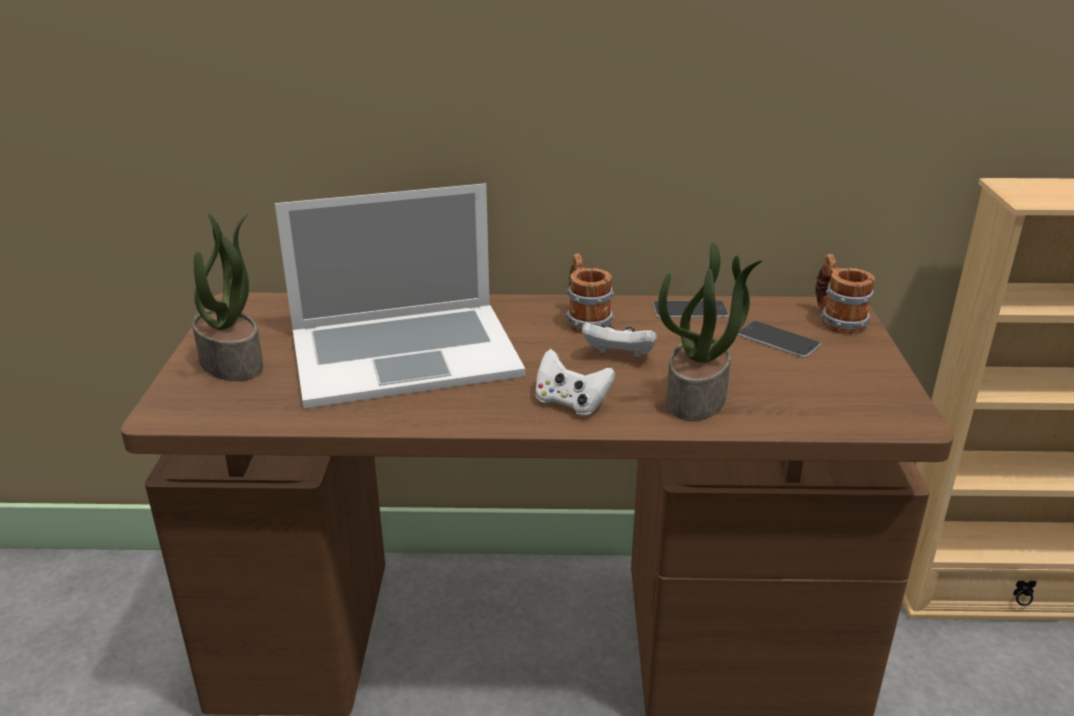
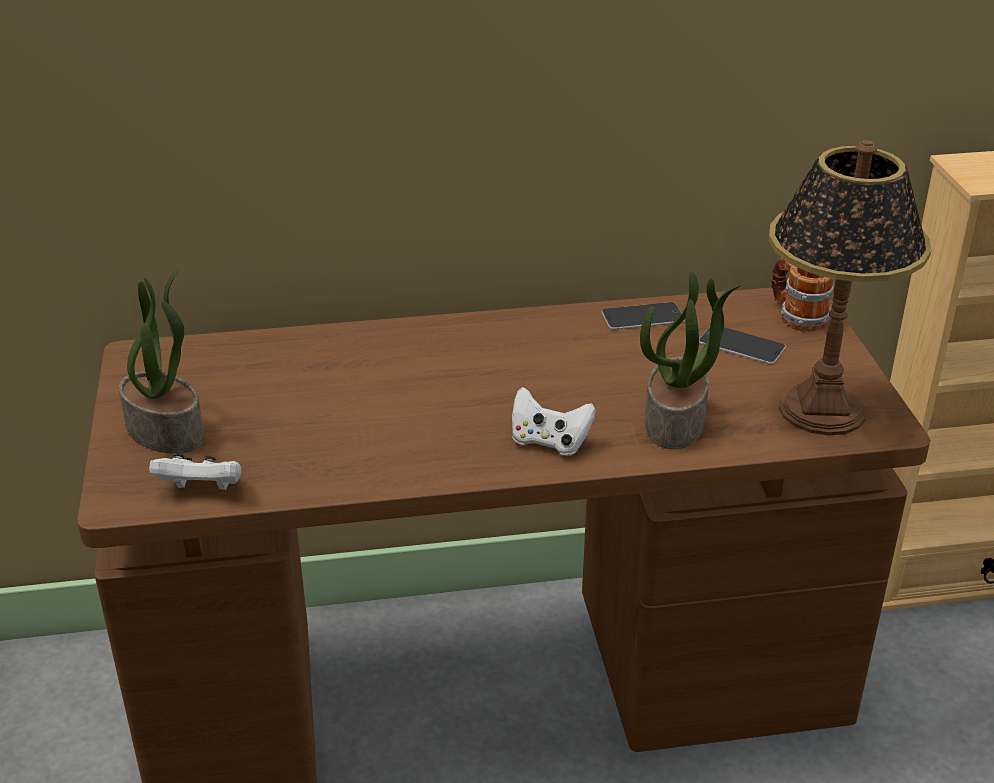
camera: 10 degrees left, 5 degrees up
(404, 353) = (352, 400): laptop -> none
(585, 320) = (535, 340): mug -> none
(619, 356) = (583, 381): white game controller -> white game controller (202, 490)
(844, 400) = (821, 410): none -> table lamp

